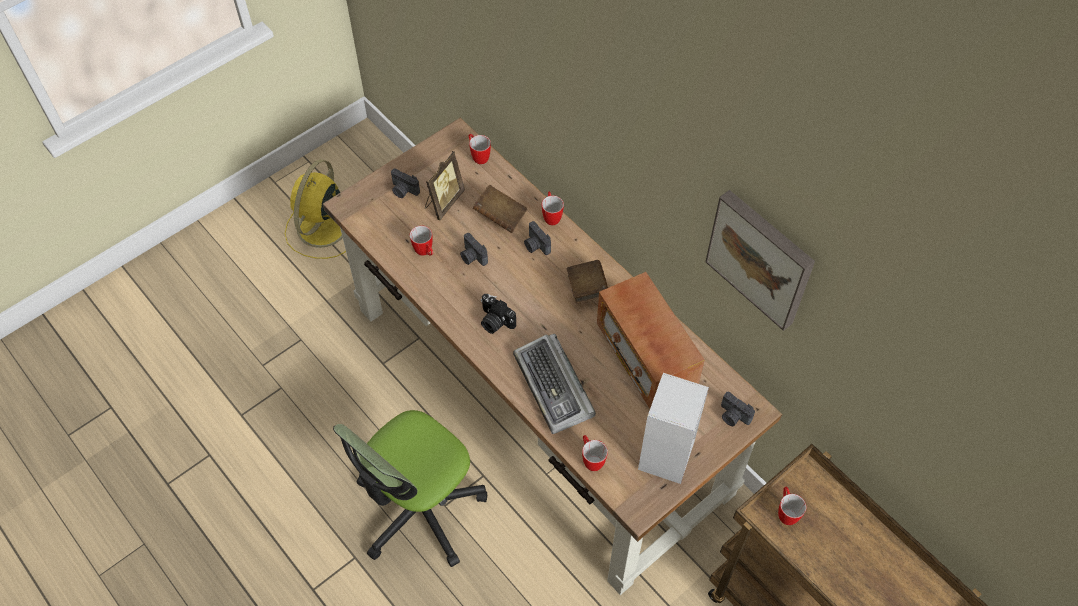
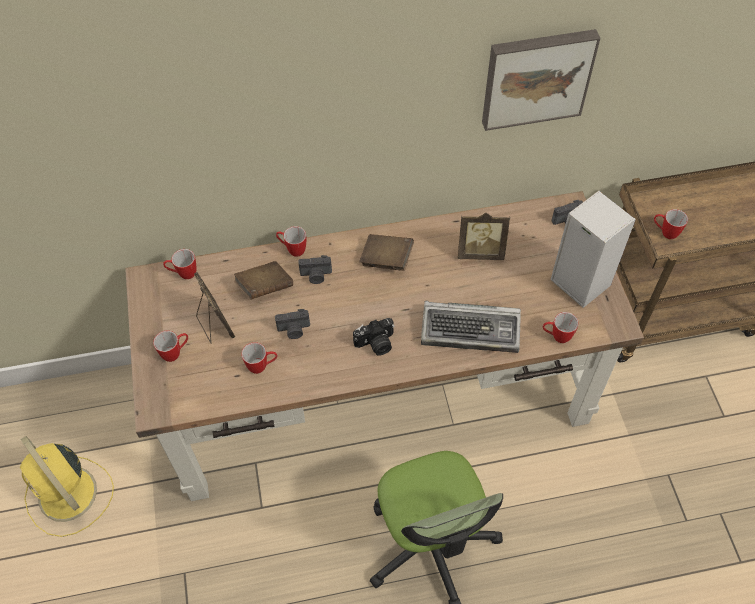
camera: 60 degrees left, 0 degrees up
(403, 191) = (176, 352): camera -> mug
(645, 357) = (480, 252): radio -> picture frame

